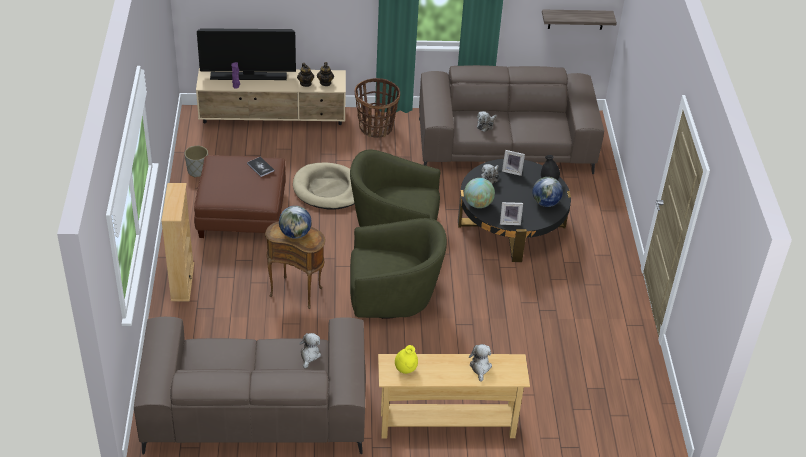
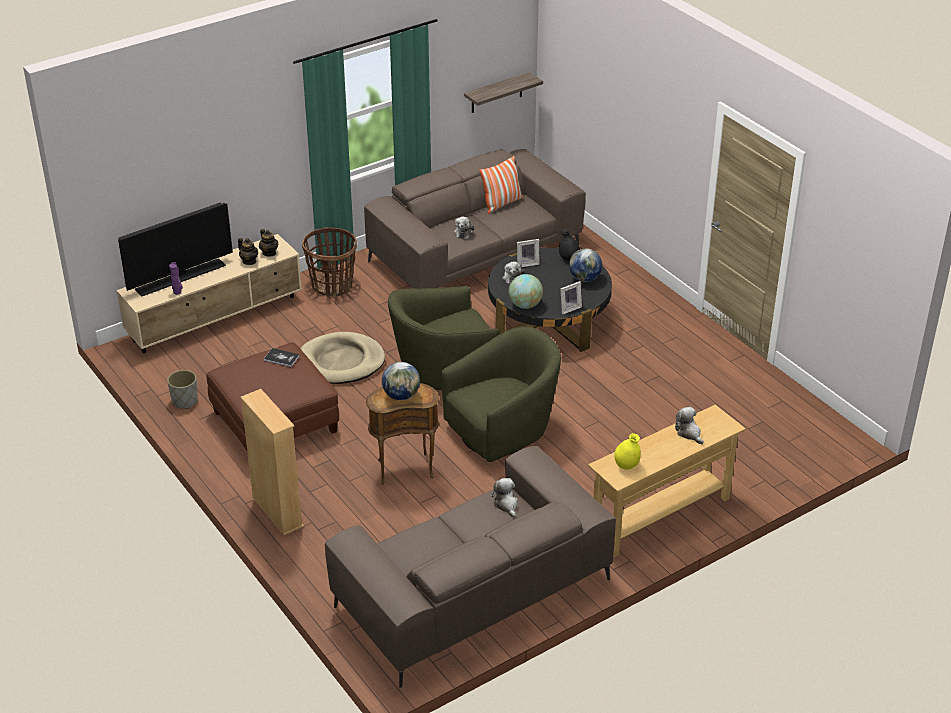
camera: 30 degrees left, 5 degrees down
(538, 113) = (502, 203): none -> pillow

